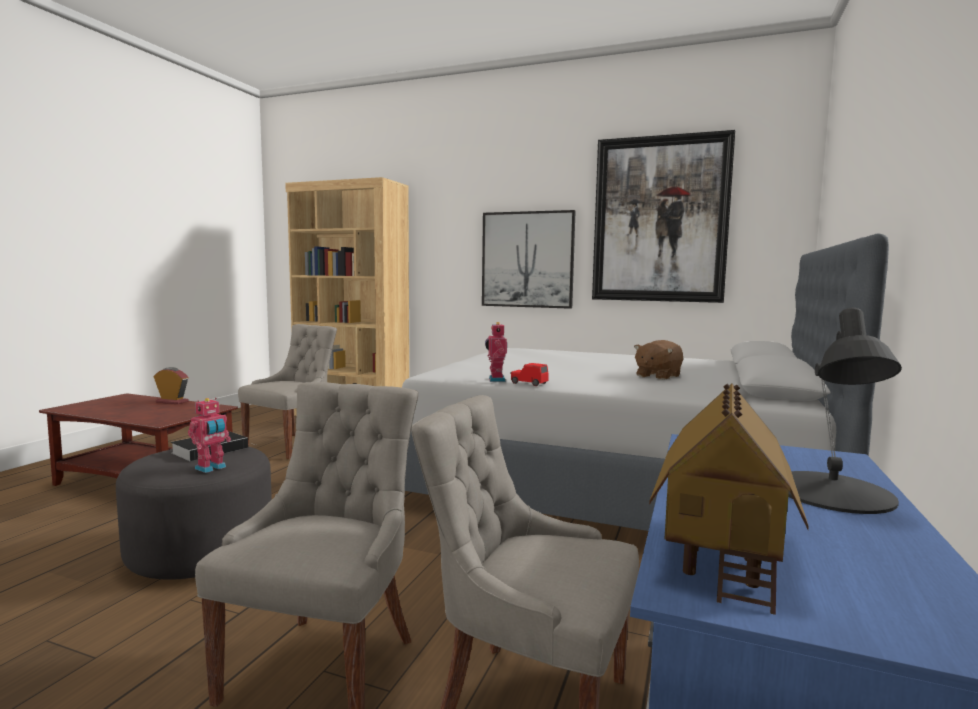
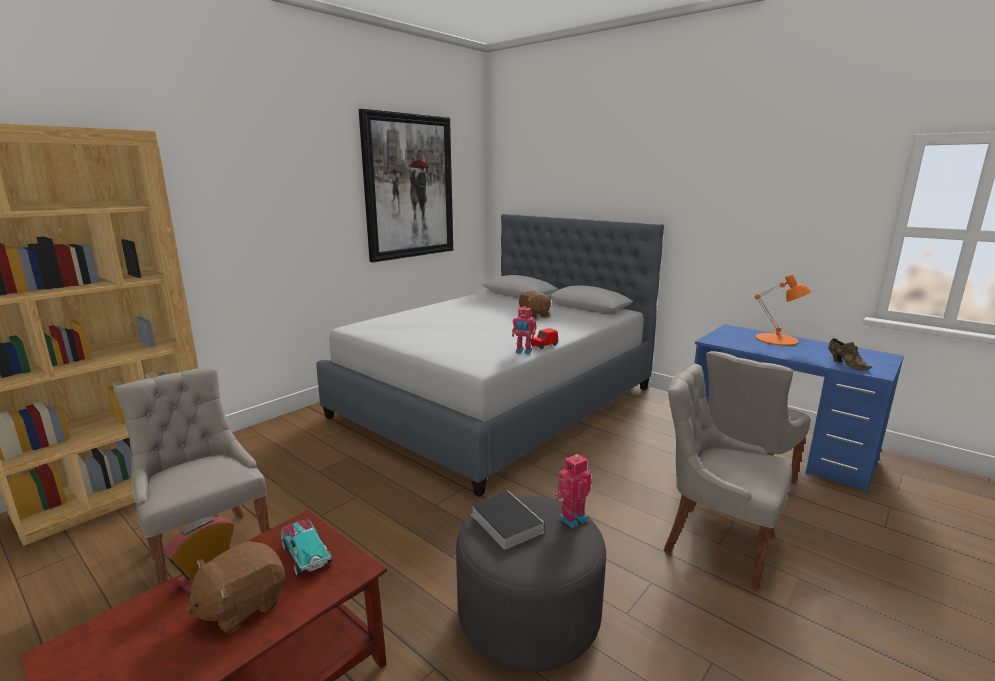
camera: 70 degrees left, 10 degrees up
(138, 410) = (242, 606): none -> brown plush toy
(183, 412) = (306, 554): none -> toy car
(211, 468) = (571, 518): toy robot -> toy robot turned 90 degrees counterclockwise
(527, 259) = (306, 230): picture -> none
(722, 552) = (846, 364): toy house -> brown shoe
(831, 492) = (777, 339): black table lamp -> orange table lamp

